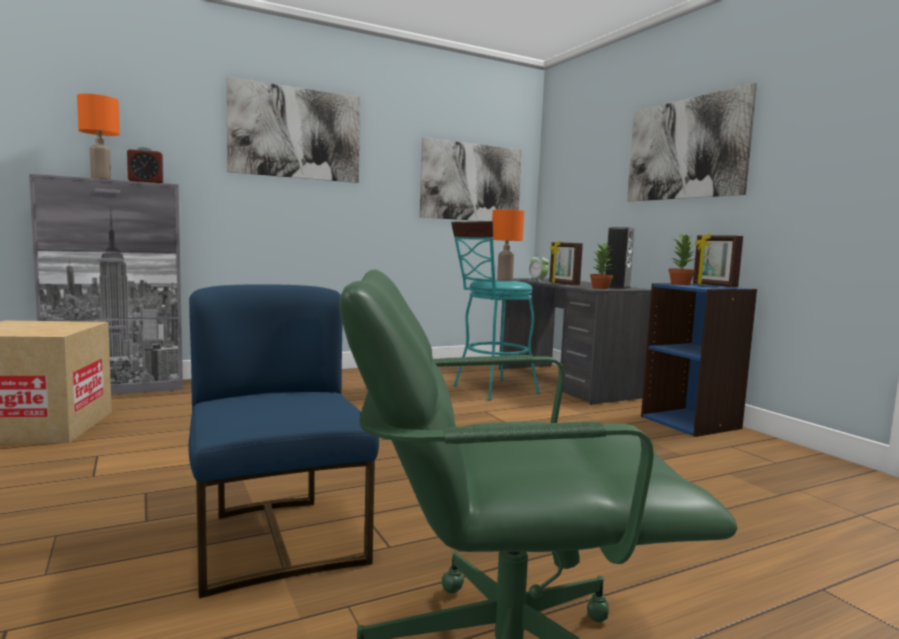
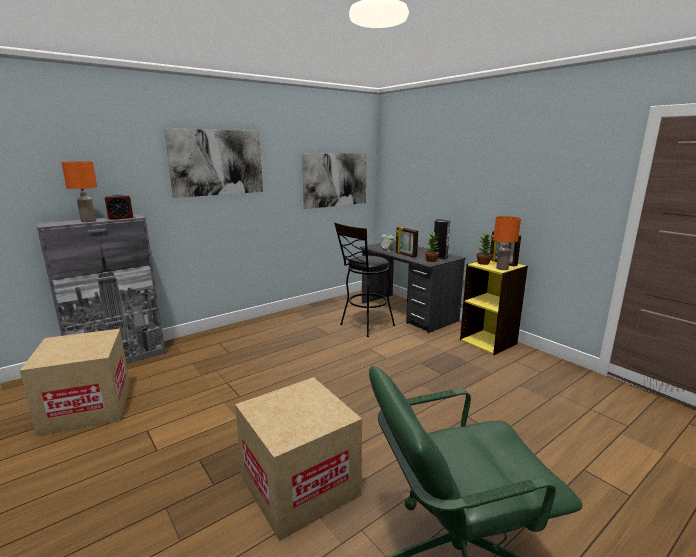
camera: 10 degrees left, 10 degrees up
(278, 540) = (300, 486): blue chair -> cardboard box
(490, 390) = (364, 326): turquoise stool -> black stool
(505, 280) = (371, 259): orange table lamp -> orange table lamp (502, 268)
(685, 149) = (482, 171): picture -> none
(691, 422) = (488, 342): blue bookcase -> yellow bookcase

